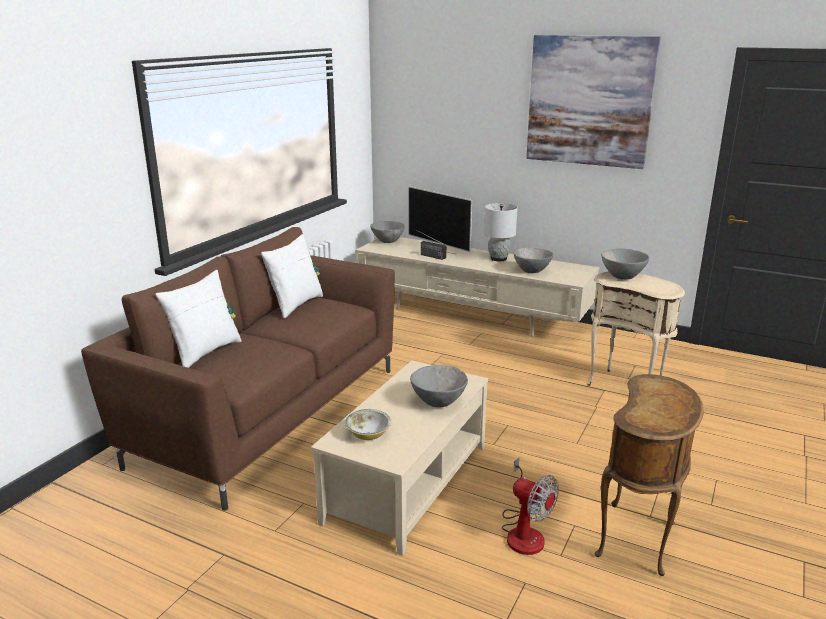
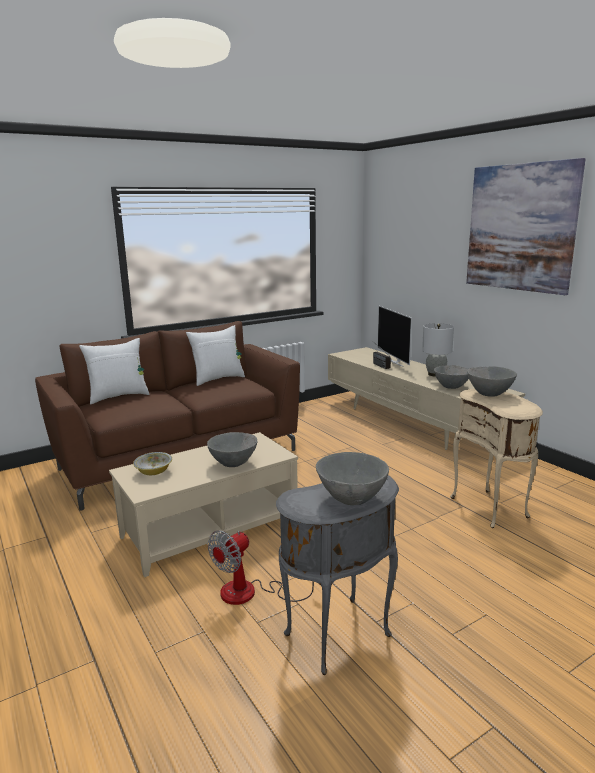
camera: 30 degrees right, 5 degrees down
(387, 241) = (361, 351): grey bowl -> grey bowl (351, 499)
(524, 531) = (251, 593): fan -> fan turned 60 degrees clockwise
(639, 540) = (340, 637): brown side table -> grey side table

